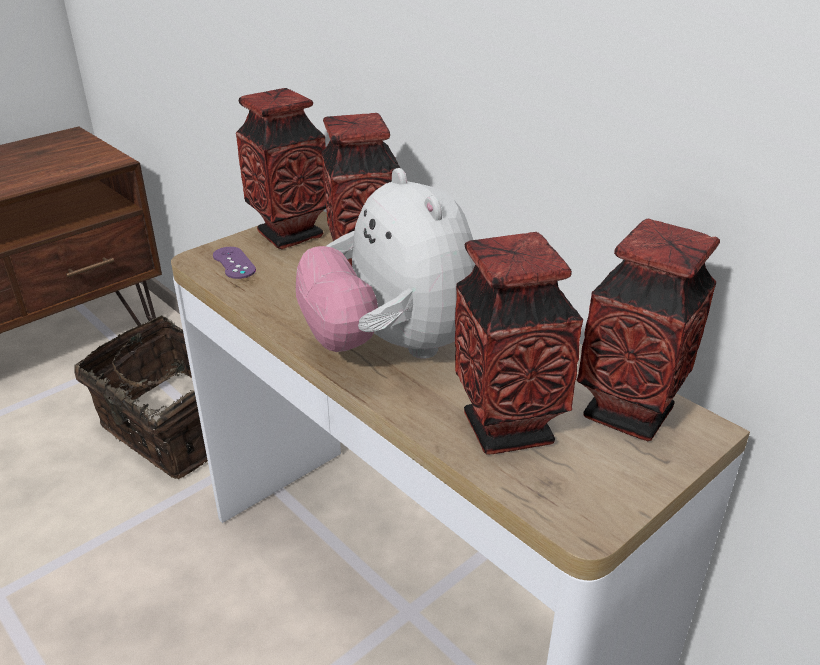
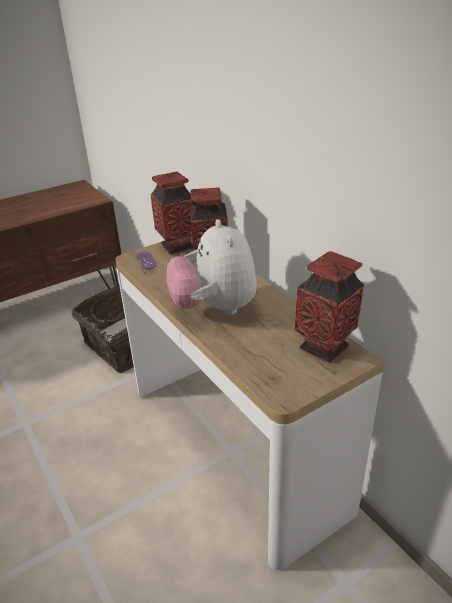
camera: 10 degrees right, 0 degrees up
(507, 428) = (260, 351): vase -> none

